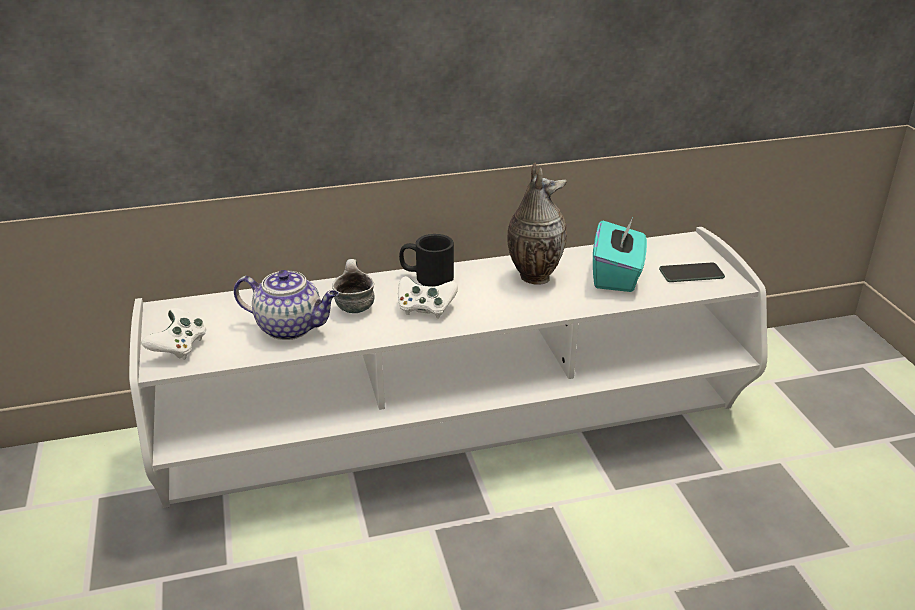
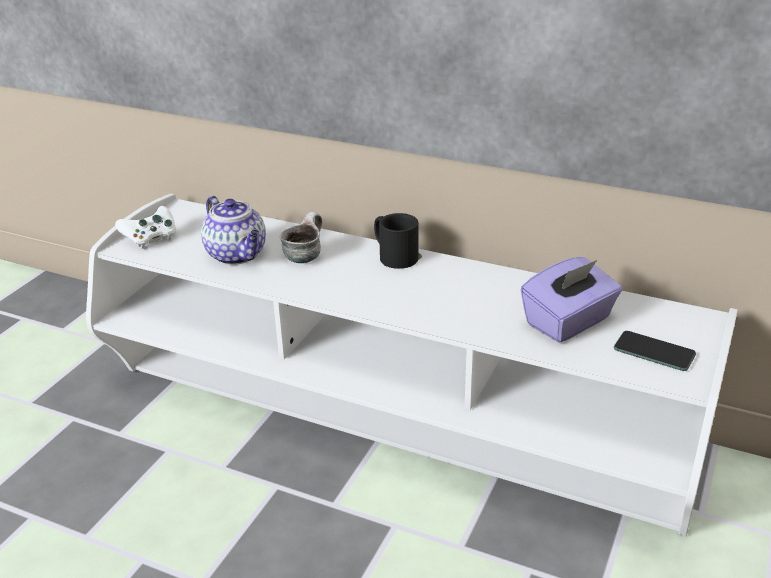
camera: 40 degrees right, 0 degrees up
(425, 309) = (353, 281): white game controller -> none
(533, 276) = (486, 290): vase -> none
(617, 276) = (568, 322): turquoise tissue box -> purple tissue box

